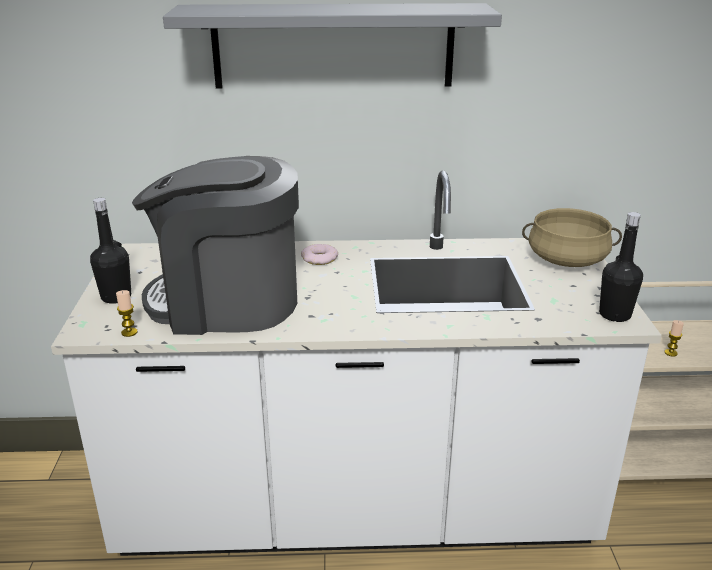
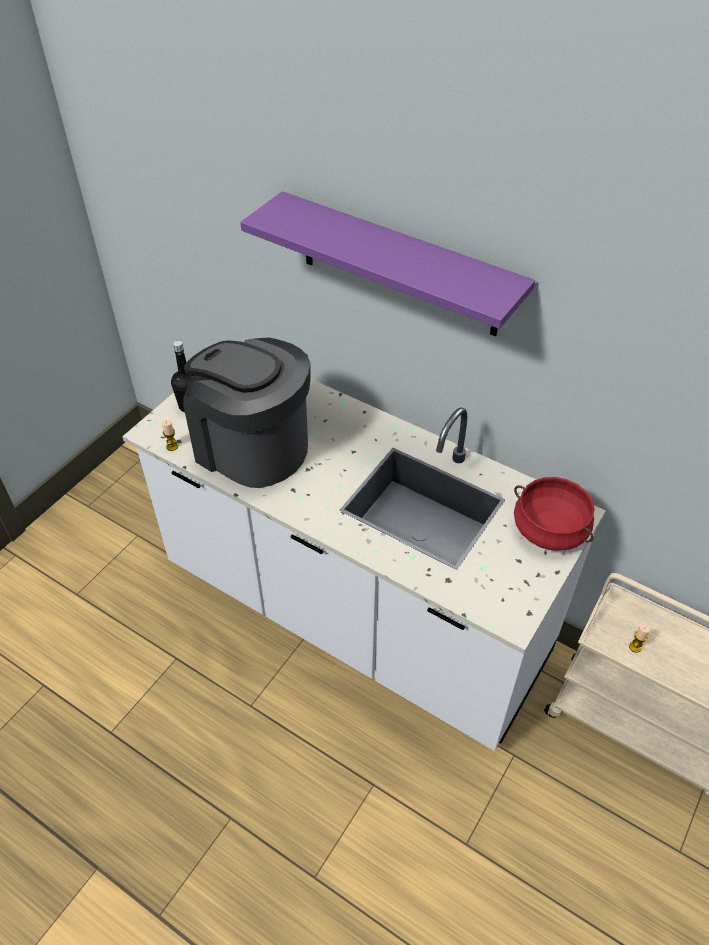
camera: 35 degrees right, 20 degrees up
(319, 258) = (355, 429): donut -> none
(333, 46) = (399, 265): grey shelf -> purple shelf
(566, 260) = (549, 529): beige cooking pot -> red cooking pot
(614, 315) = (513, 609): black bottle -> none

